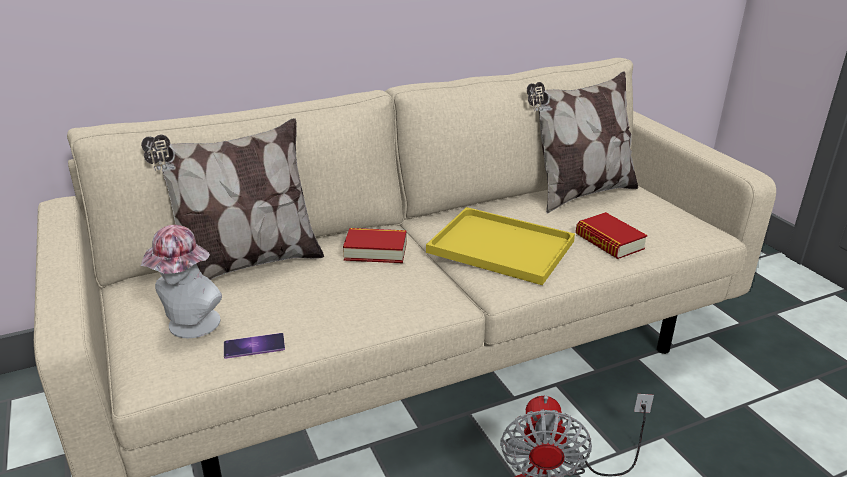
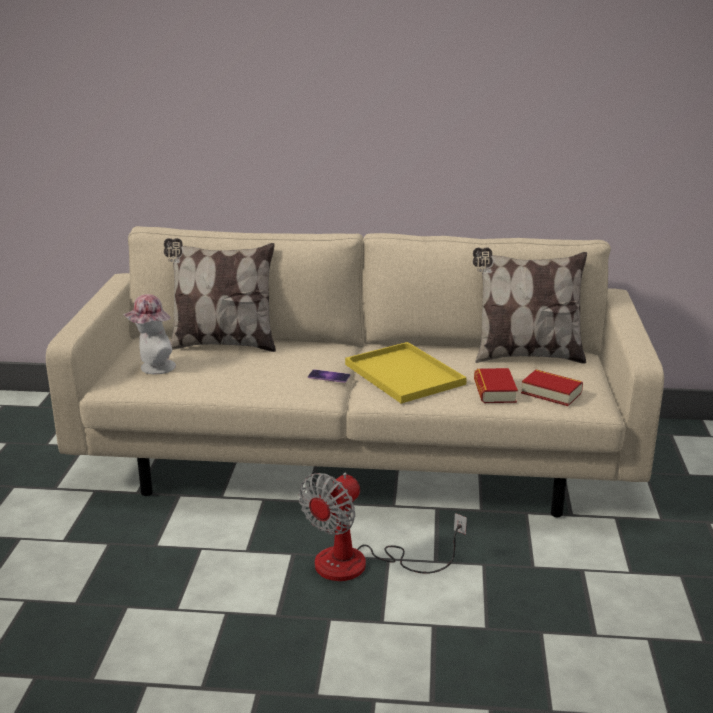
camera: 30 degrees right, 5 degrees down
(254, 346) = (178, 386): phone -> phone (329, 376)
(375, 251) = (313, 356): book -> book (551, 393)

